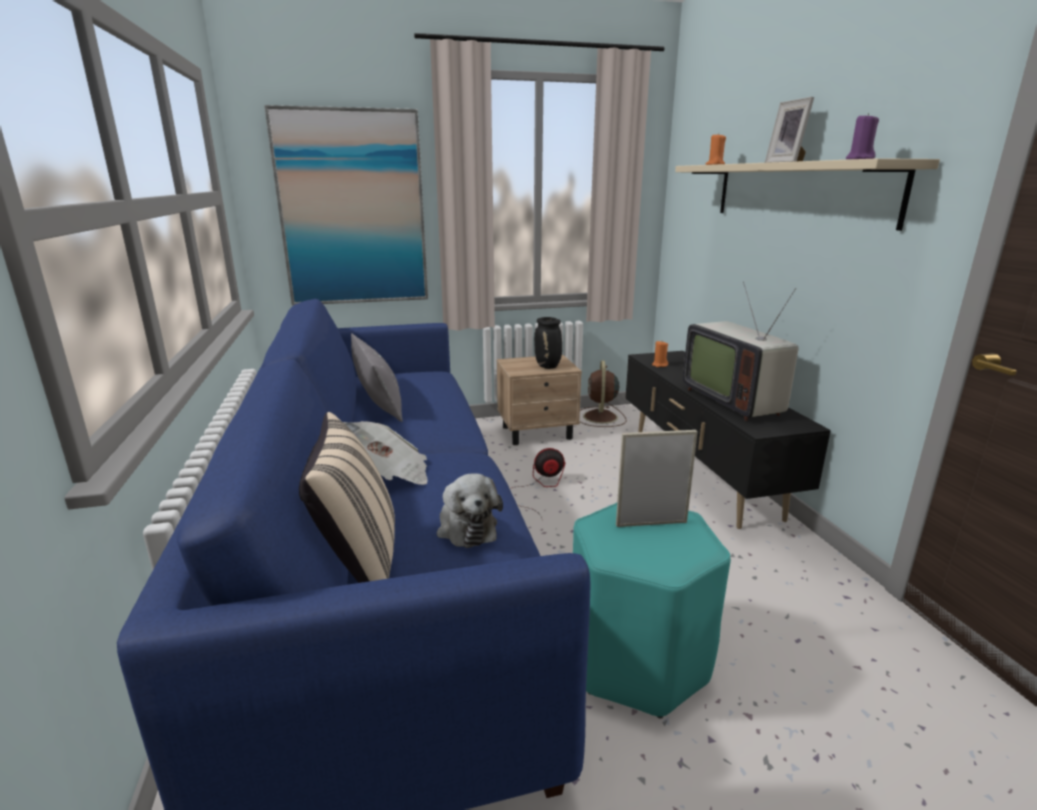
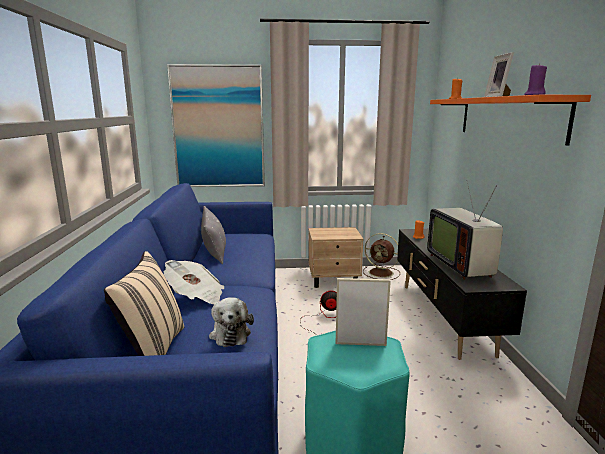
camera: 10 degrees right, 5 degrees down
(548, 367) = (341, 234): black vase -> none
(600, 417) = (382, 273): brown fan -> brown fan turned 75 degrees counterclockwise
(798, 192) = (507, 117): beige shelf -> orange shelf

